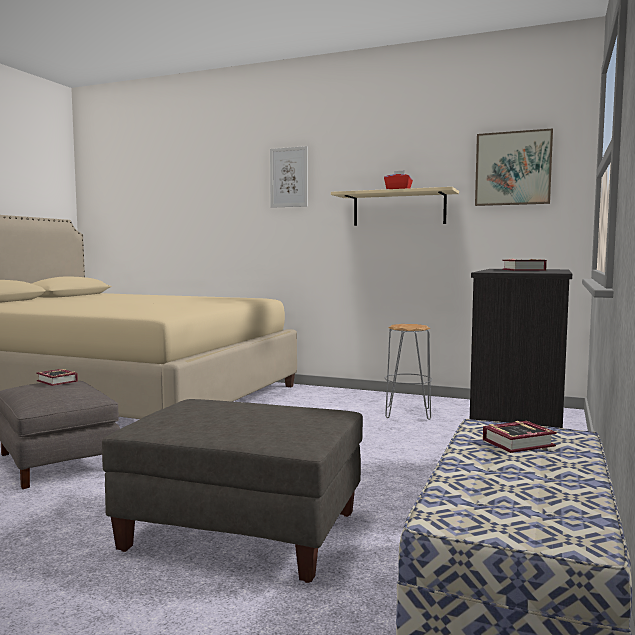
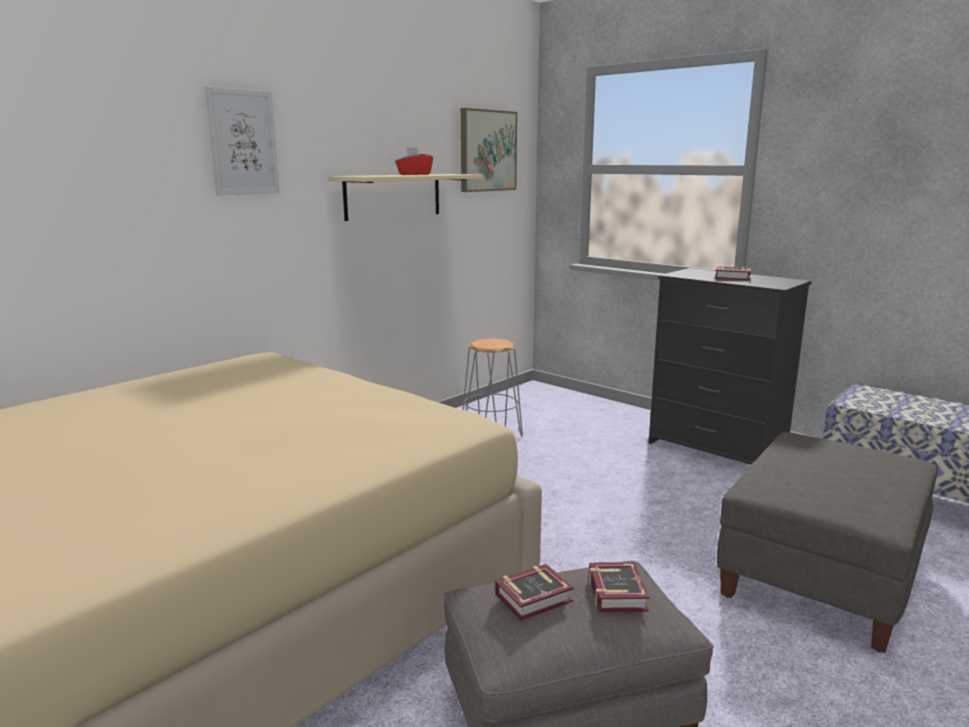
camera: 70 degrees left, 10 degrees up
(522, 443) = (894, 403): book -> book (618, 591)

